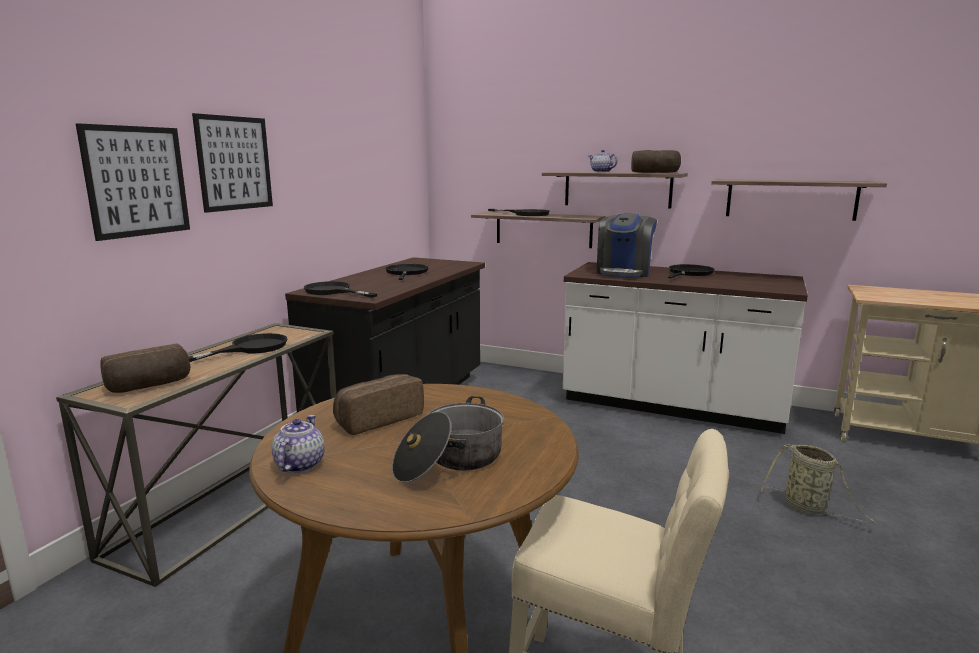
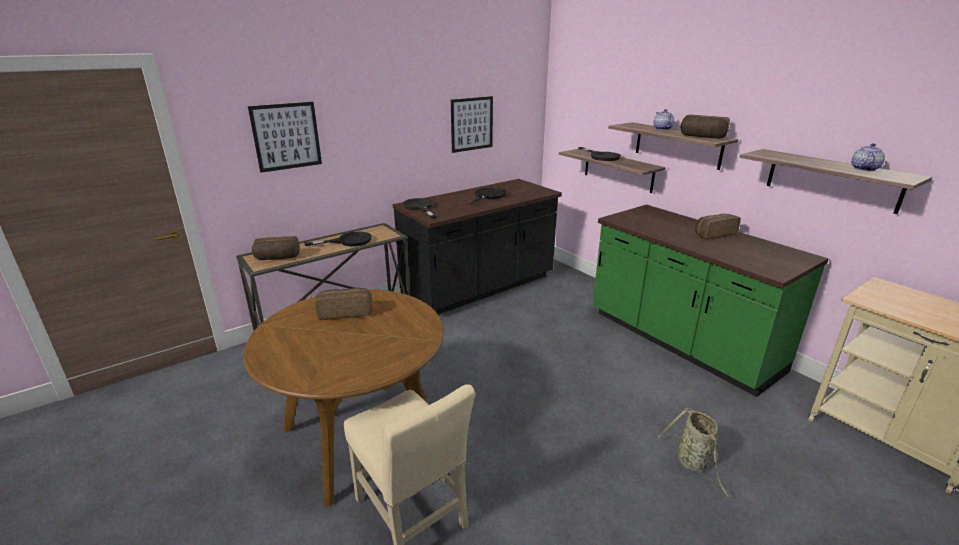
camera: 30 degrees right, 10 degrees up
(234, 163) = (357, 119): picture -> picture (472, 124)
(299, 464) = (277, 330): teapot -> teapot (864, 169)
(449, 461) = (342, 352): cooking pot -> none
(624, 272) = (654, 223): coffee machine -> none
(671, 406) = (680, 342): white counter -> green counter
(689, 273) = (713, 234): black frying pan -> bread

